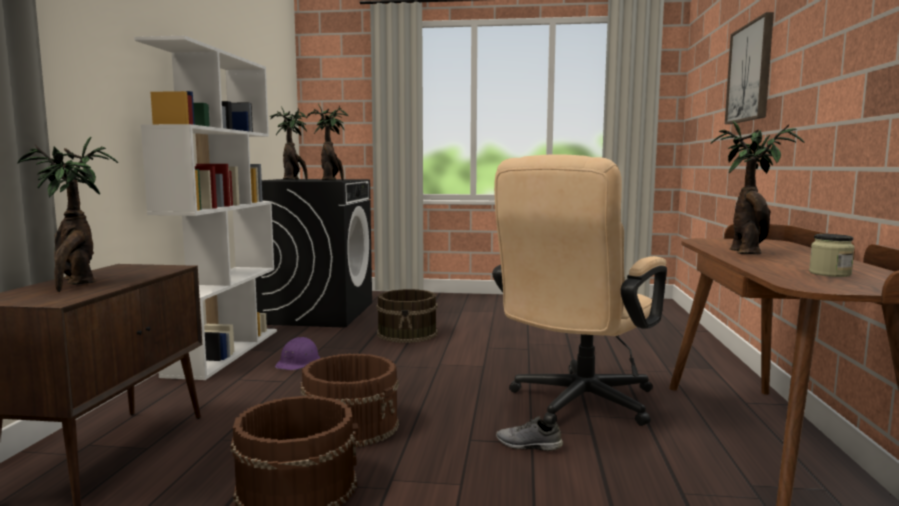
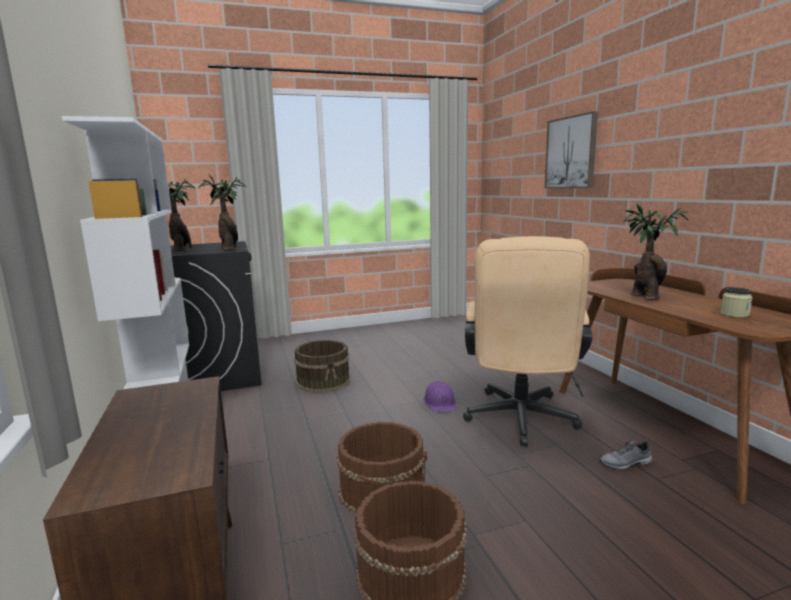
camera: 25 degrees left, 5 degrees up
(77, 284) = (142, 437): potted plant -> none
(298, 362) = (258, 434): purple hard hat -> purple hard hat (440, 403)
(528, 445) = (530, 469): grey shoe -> grey shoe (626, 463)

